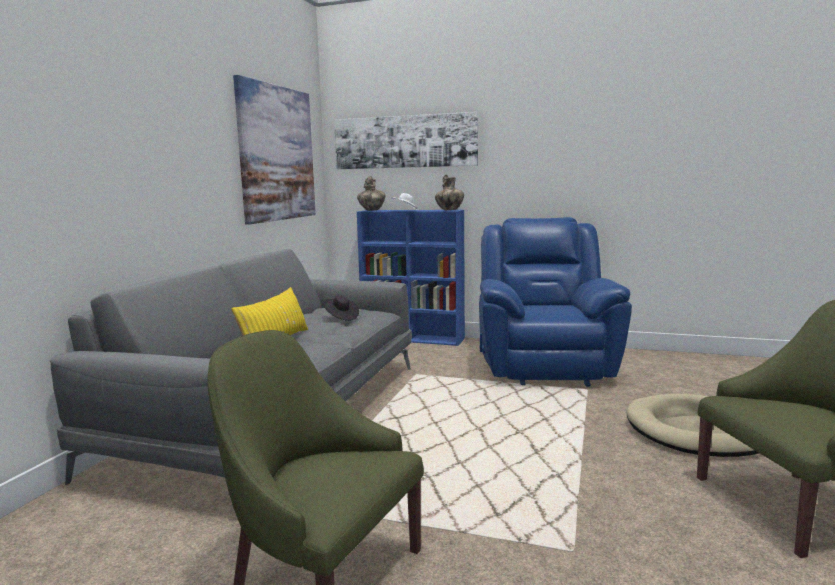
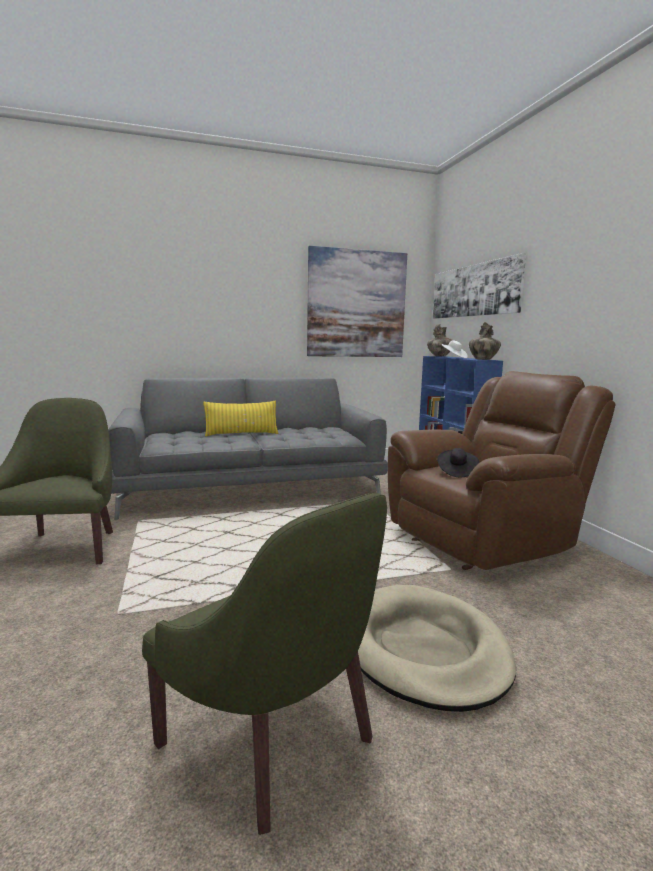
camera: 55 degrees right, 0 degrees up
(341, 317) = (316, 433): black hat -> black hat (456, 472)
(544, 365) = (485, 539): blue armchair -> brown armchair

